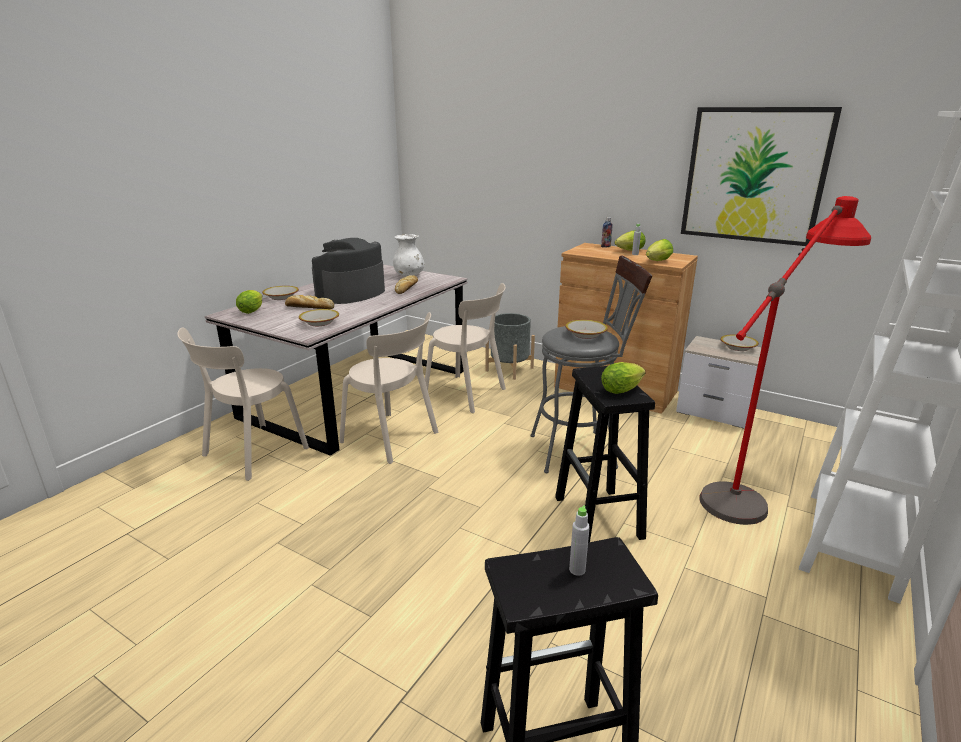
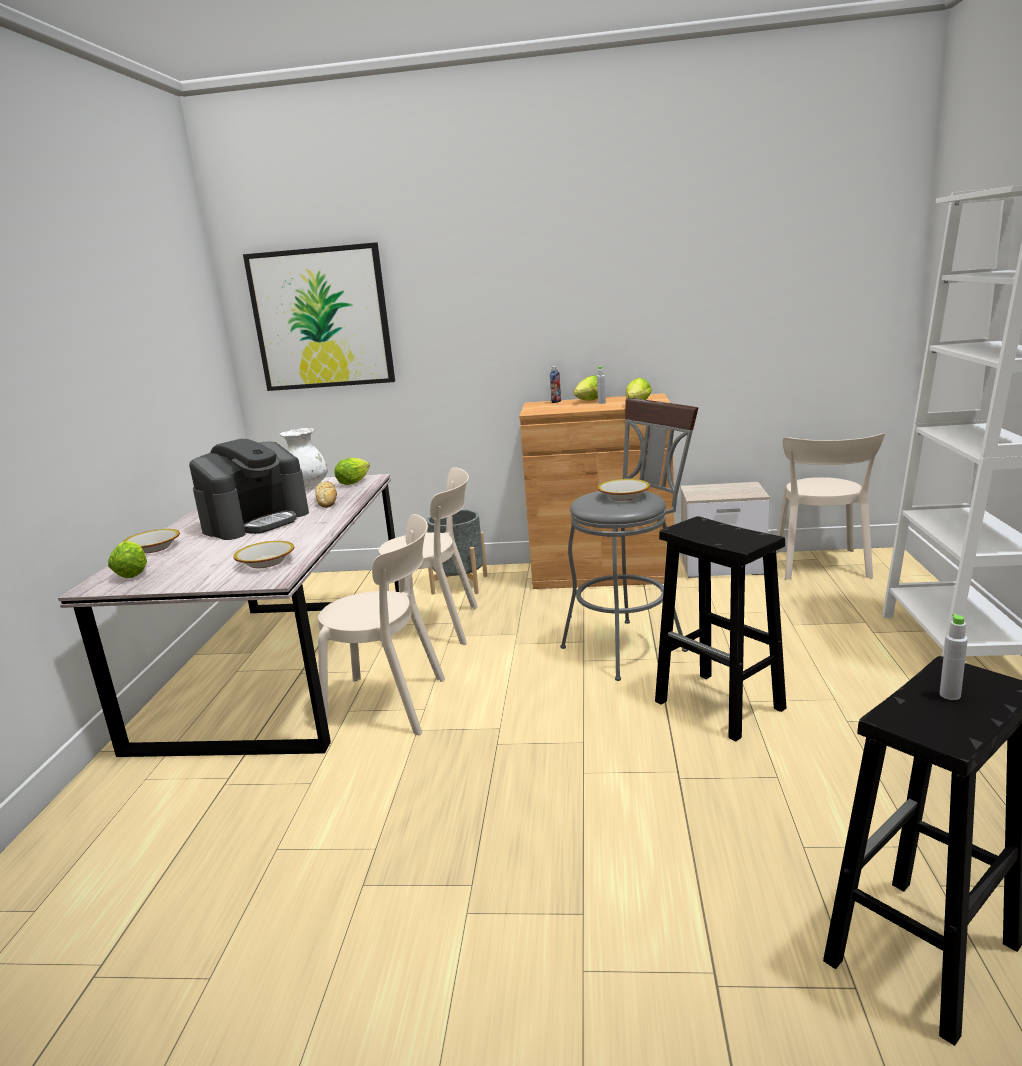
camera: 25 degrees left, 5 degrees down
(251, 454) = (198, 792): beige chair -> beige chair (821, 566)
(308, 307) = (218, 550): bread -> none
(351, 293) = (256, 521): coffee machine -> coffee machine turned 150 degrees counterclockwise
(623, 390) = (740, 535): lettuce -> lettuce (355, 482)
(738, 347) = (733, 486): bowl -> none
(754, 175) = (710, 295): picture -> picture (321, 318)
(754, 486) = (829, 624): red floor lamp -> none

